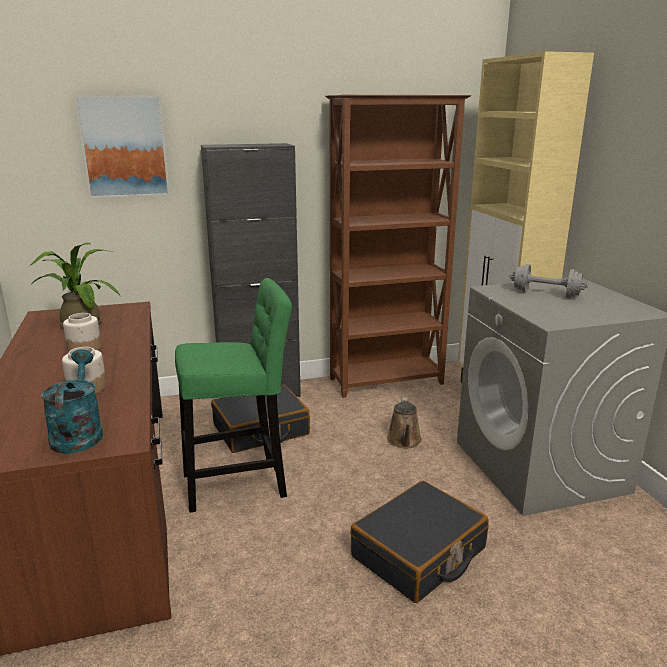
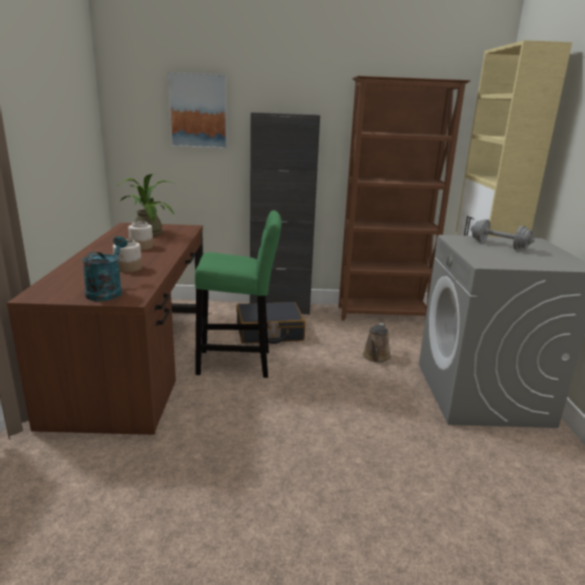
camera: 15 degrees right, 0 degrees up
(419, 553) = (349, 433): black suitcase -> none

